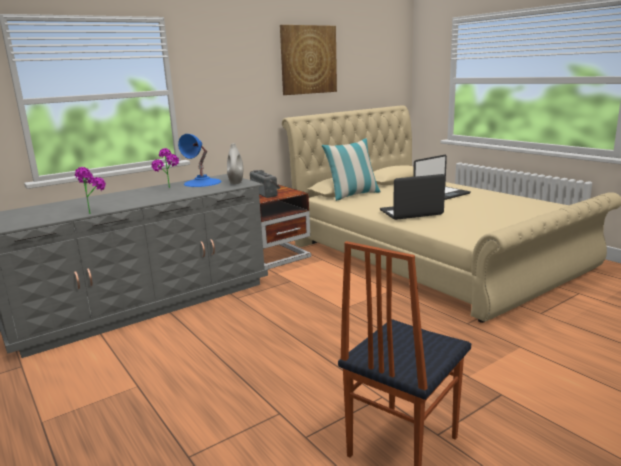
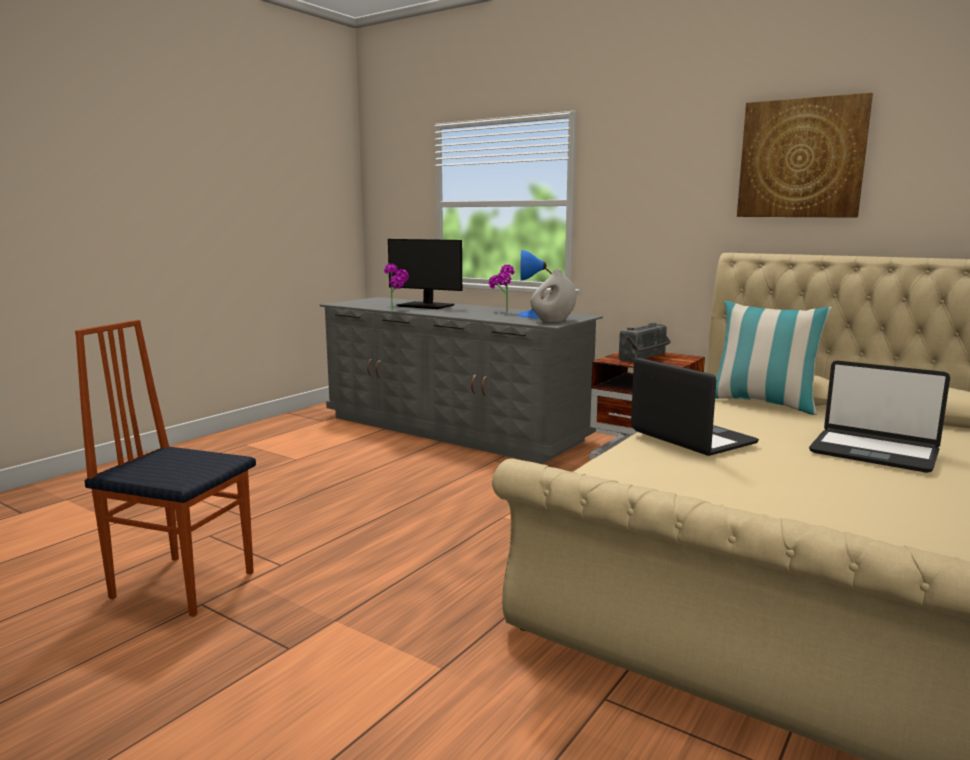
camera: 70 degrees right, 5 degrees down
(87, 204) = (426, 306): none -> monitor

